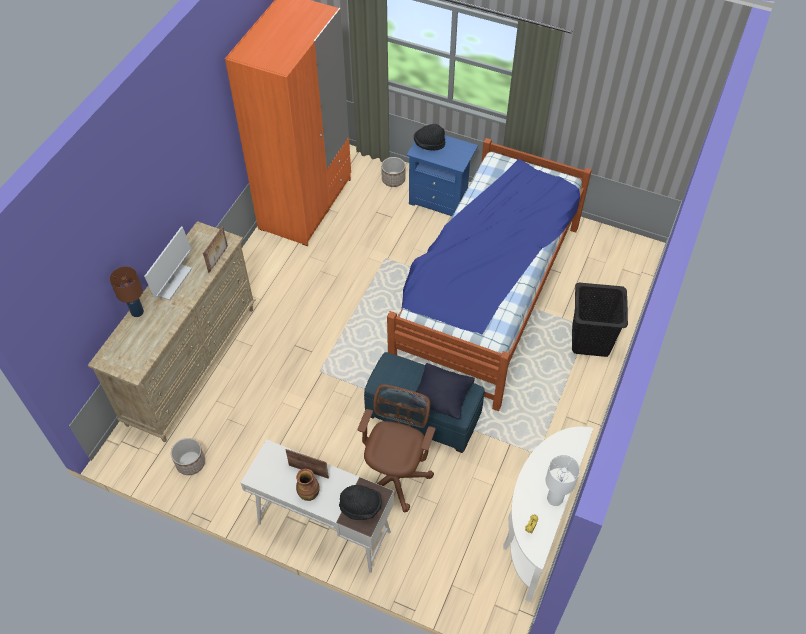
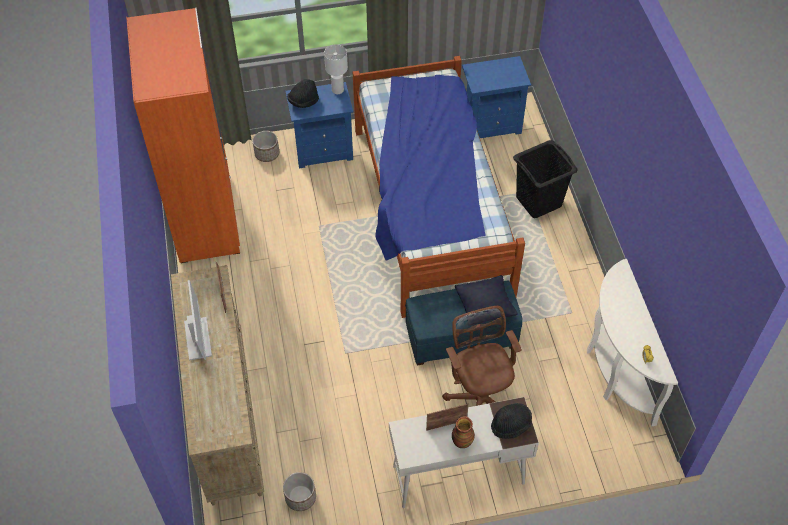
camera: 35 degrees left, 0 degrees up
(137, 312) = (191, 383): brown table lamp -> none
(554, 499) = (643, 327): white table lamp -> white table lamp (337, 90)
(603, 252) = (491, 124): none -> blue nightstand

